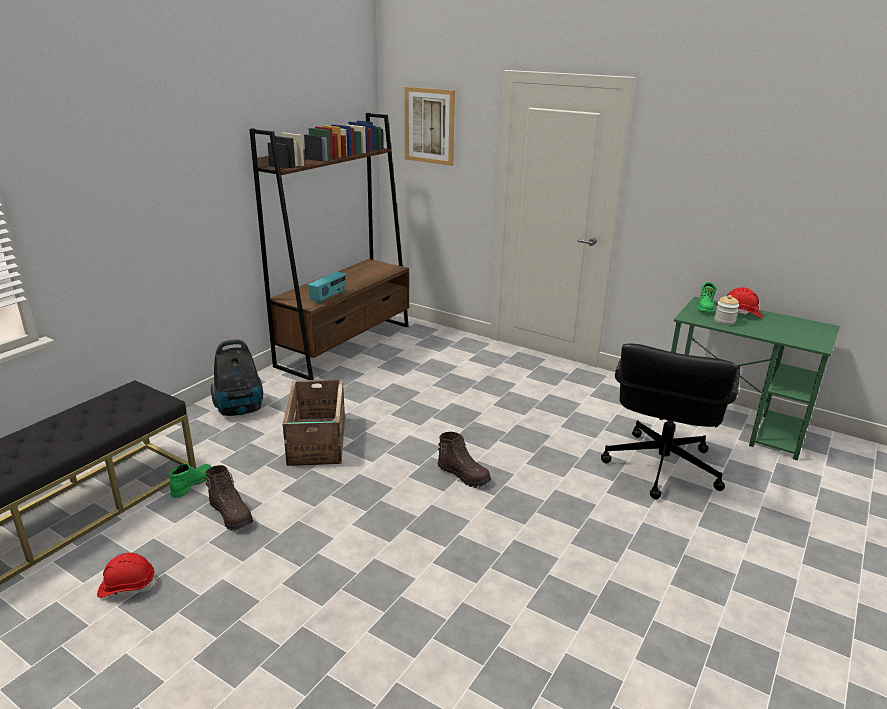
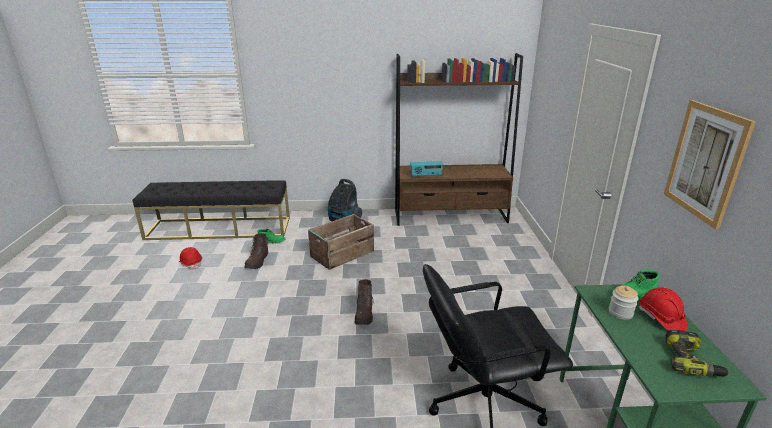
camera: 55 degrees right, 0 degrees up
(429, 126) = (551, 68): picture -> picture (705, 162)
(795, 327) = (691, 362): none -> power drill

